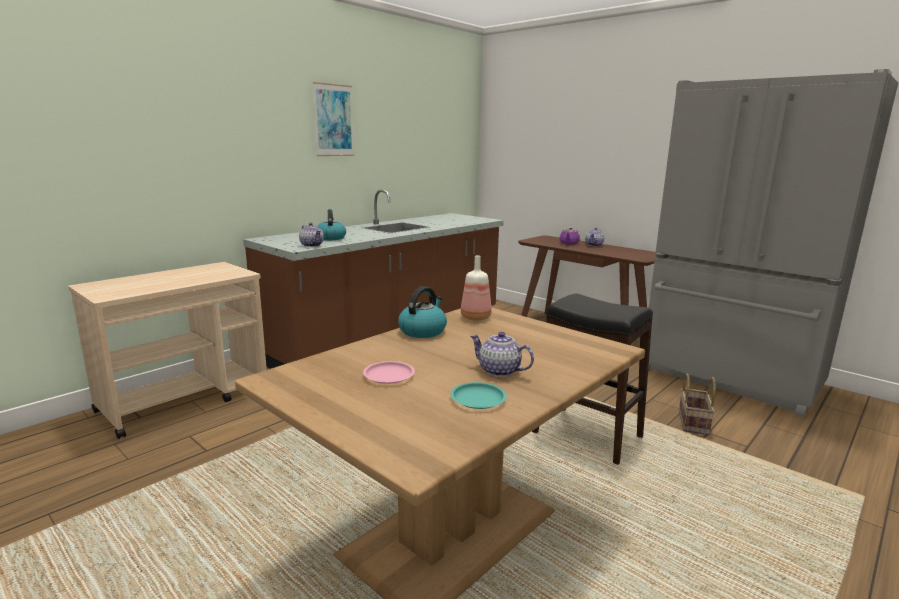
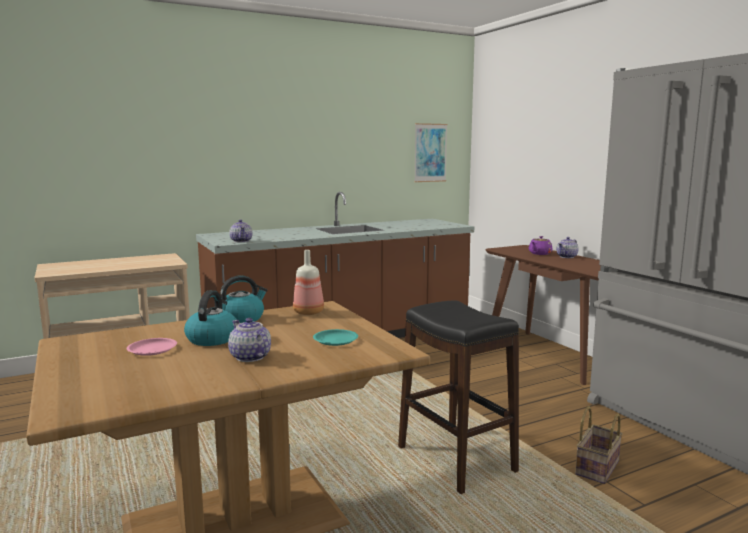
camera: 20 degrees right, 5 degrees down
(331, 238) = (270, 236): kettle -> kettle (212, 338)
(334, 120) = (294, 126): picture -> picture (430, 153)
(478, 399) = (192, 376): turquoise plate -> turquoise plate (336, 340)

